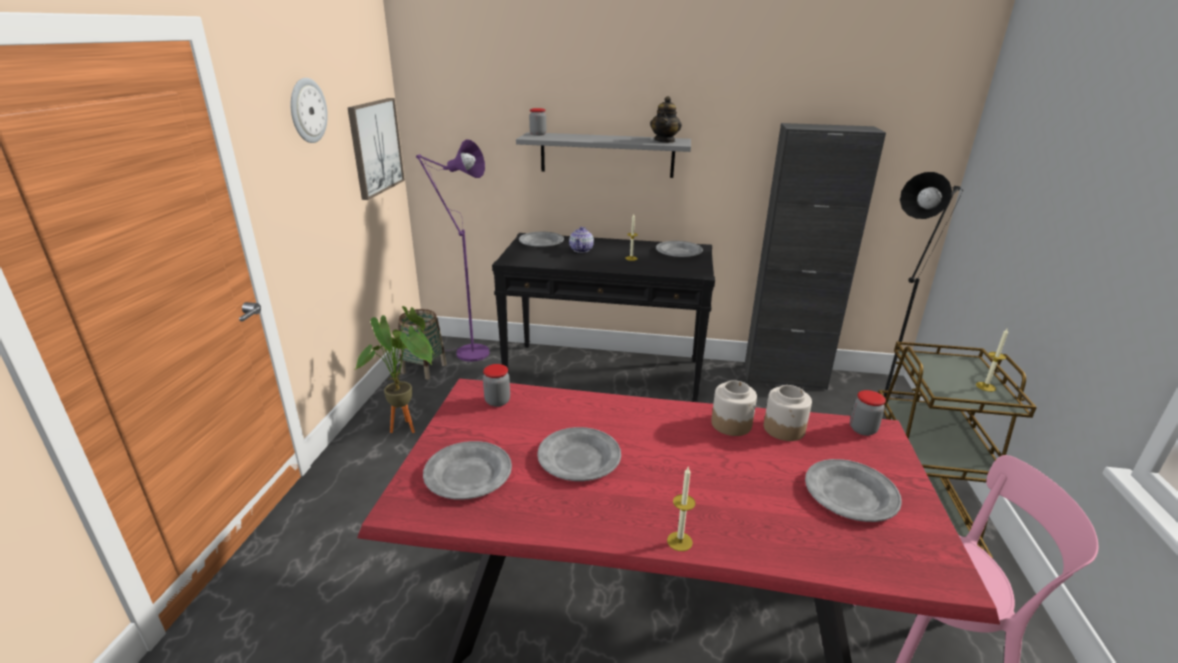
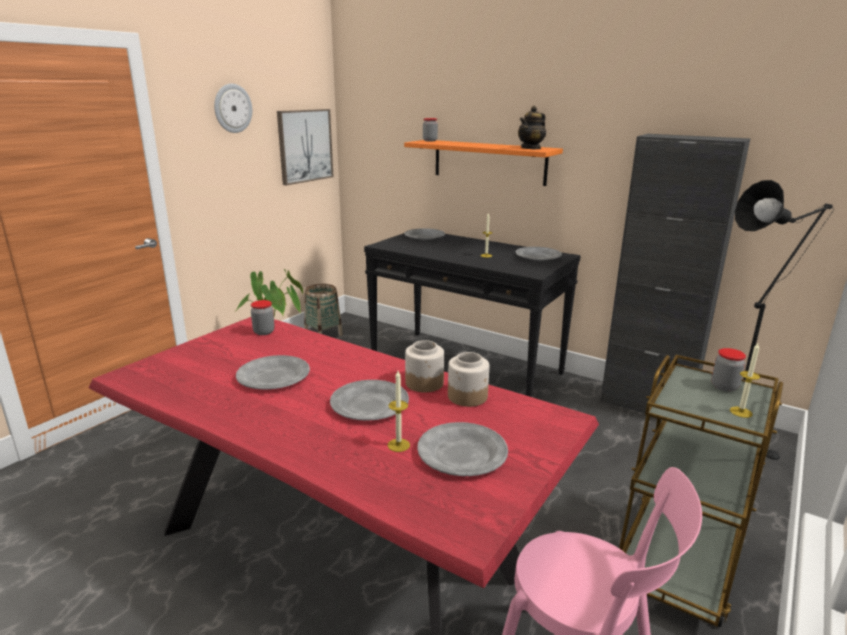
camera: 25 degrees right, 5 degrees down
(466, 352) = (365, 330): purple floor lamp -> none
(467, 474) = (187, 368): grey plate -> grey plate (369, 404)
(581, 250) = (451, 245): teapot -> none
(607, 155) = (489, 162): grey shelf -> orange shelf
(679, 541) = (274, 443): candle -> candle (398, 445)
(862, 429) = (545, 414): jar -> jar (724, 386)

